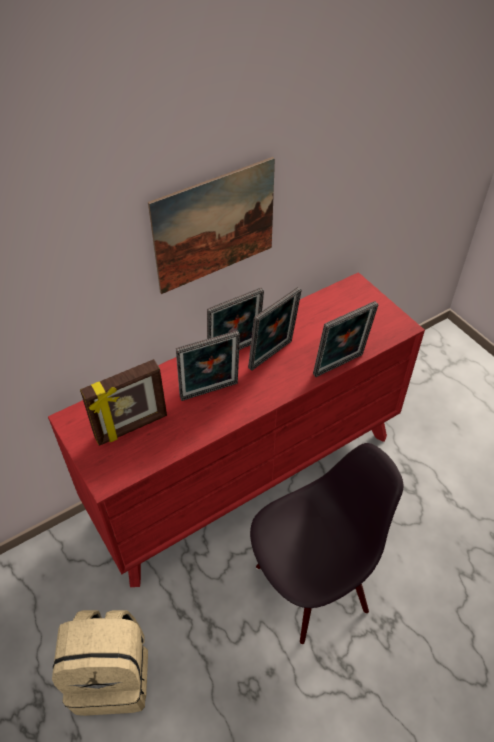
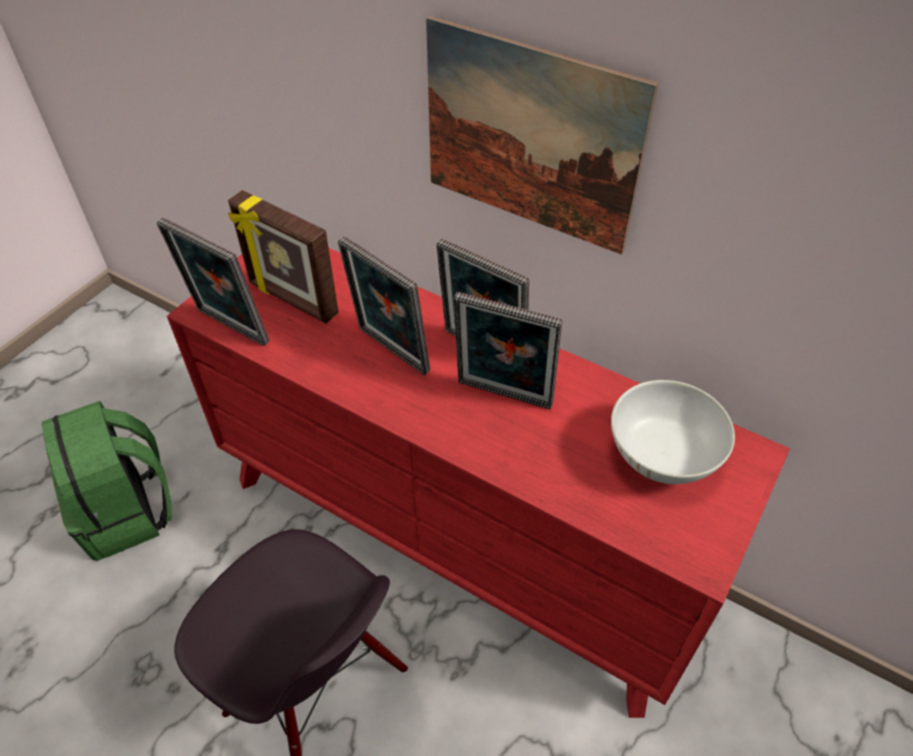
camera: 65 degrees right, 0 degrees up
(112, 675) = (128, 512): beige backpack -> green backpack
(340, 367) = (536, 493): picture frame -> picture frame (229, 329)
(342, 314) = (662, 456): none -> white bowl

